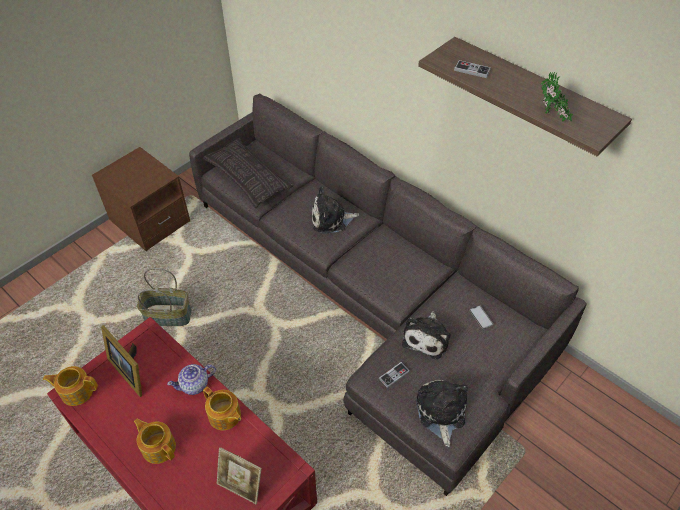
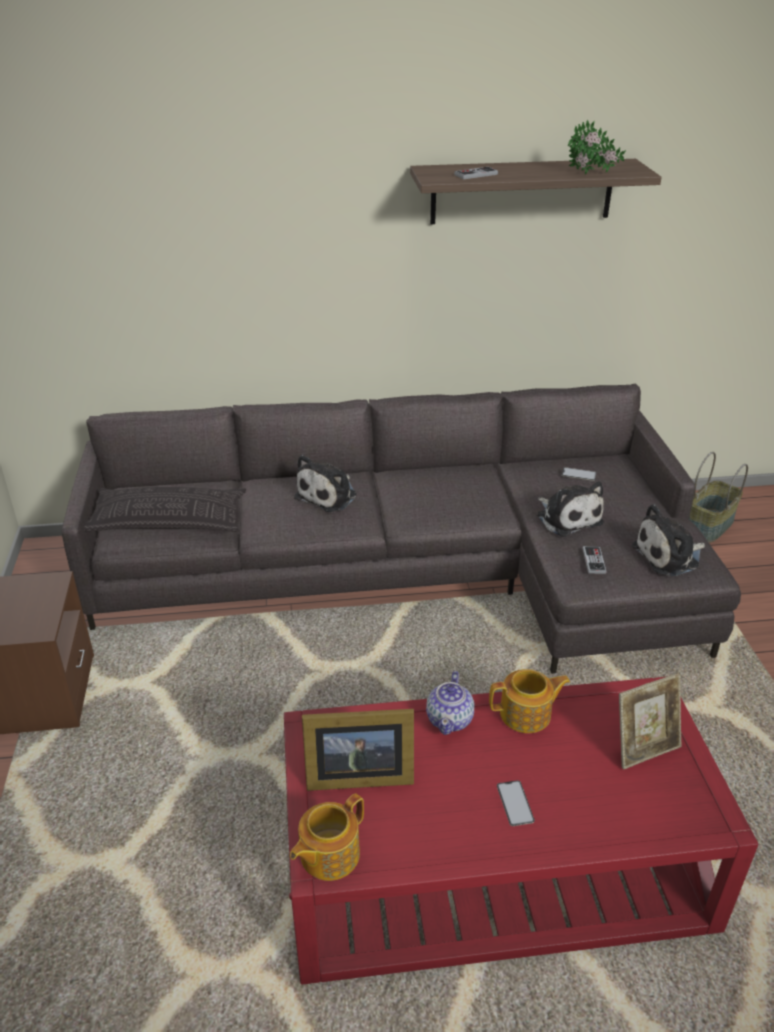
camera: 50 degrees left, 15 degrees down
(158, 446) = (515, 803): teapot -> phone
(168, 315) = (223, 761): basket -> basket (708, 525)
(440, 413) = (669, 556): plush toy -> plush toy turned 60 degrees counterclockwise

